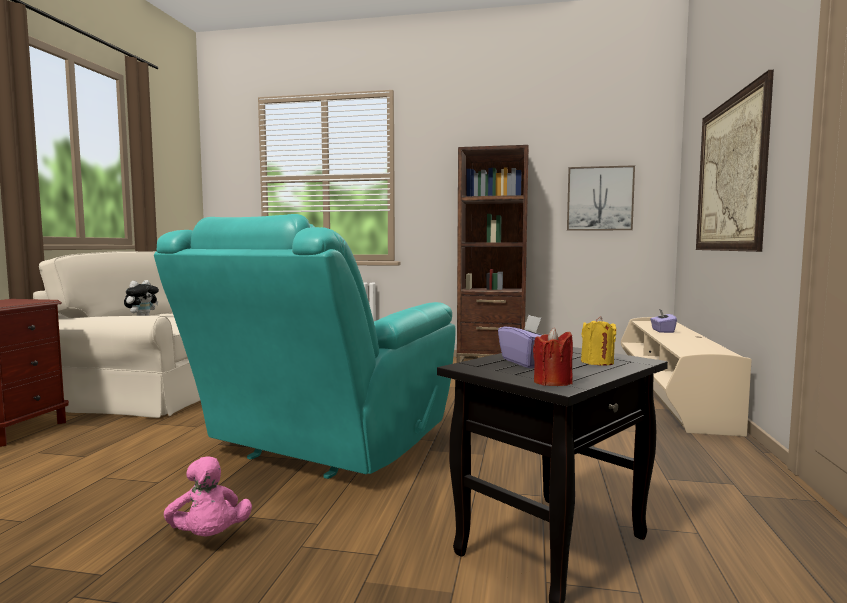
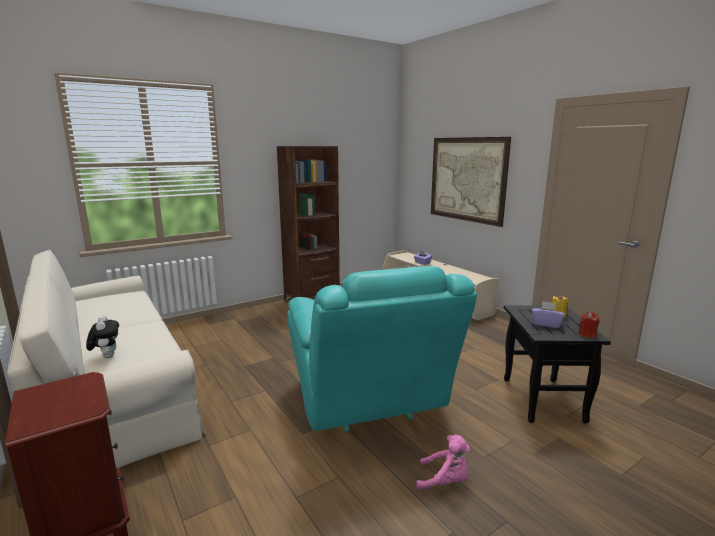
camera: 45 degrees left, 10 degrees up
(599, 198) = (361, 178): picture -> none

